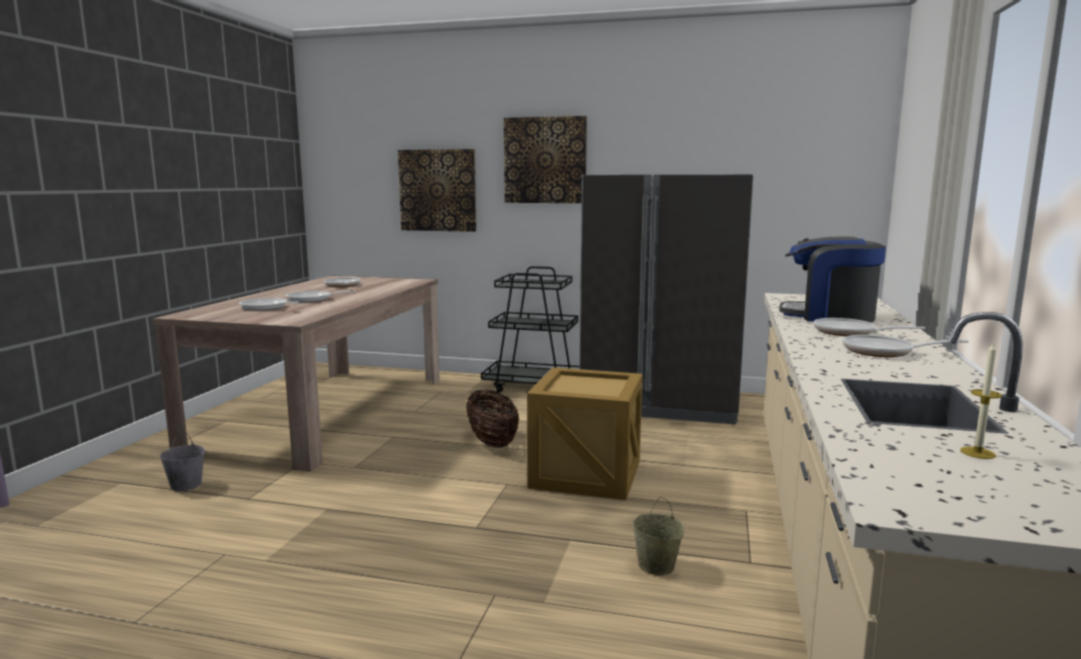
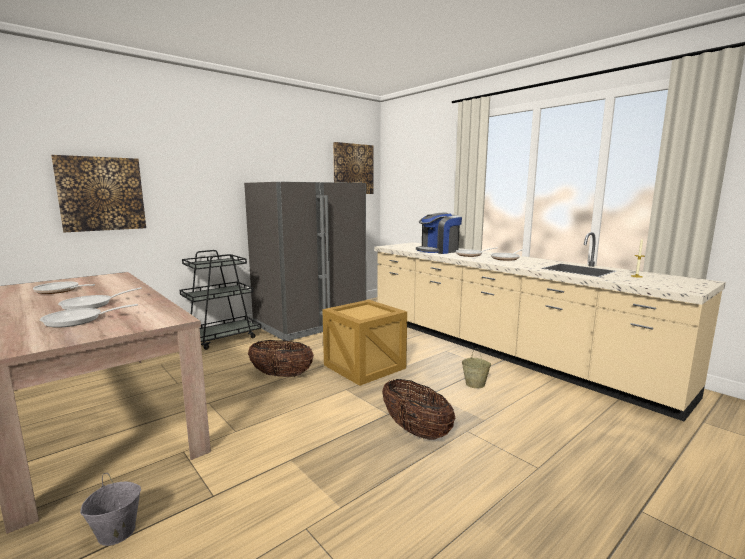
camera: 55 degrees left, 0 degrees up
(453, 557) = (415, 431): none -> basket
(545, 160) = (201, 170): picture -> picture (353, 169)

